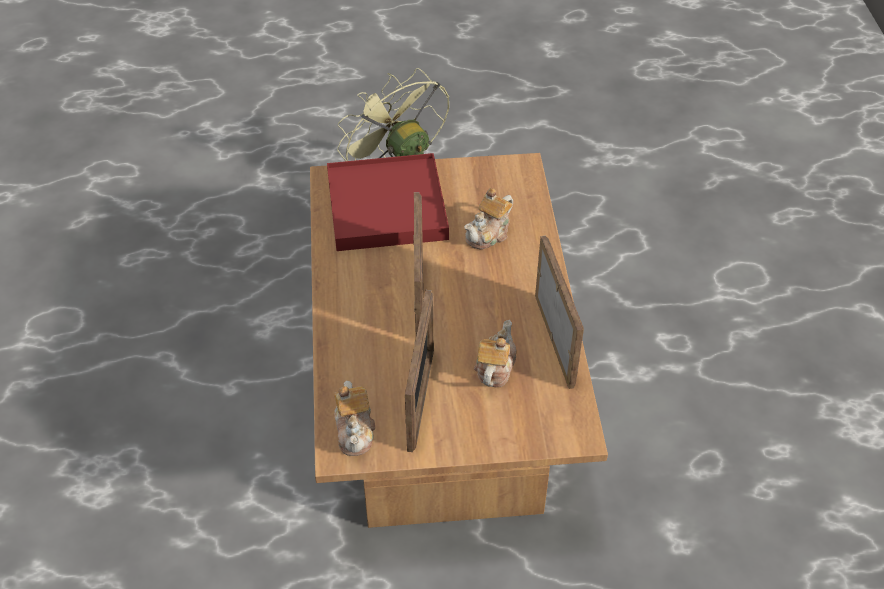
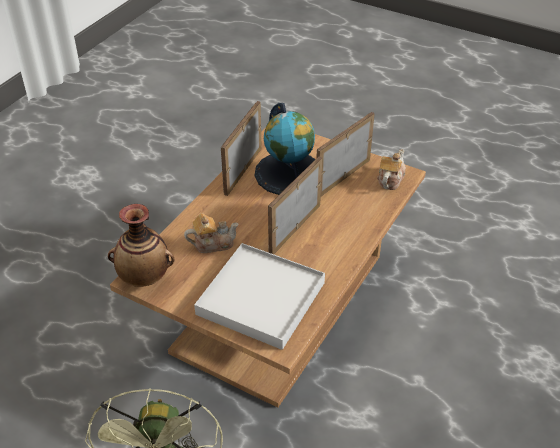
camera: 145 degrees left, 5 degrees down
(387, 206) = (260, 298): red tray -> white tray
(494, 368) = (289, 173): teapot -> globe
(516, 172) = (144, 277): none -> vase

